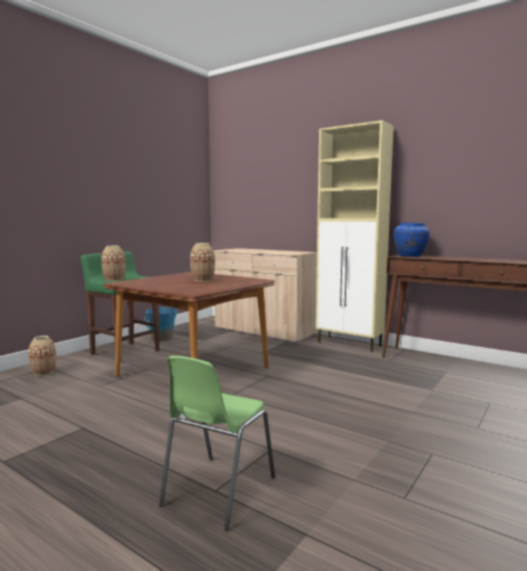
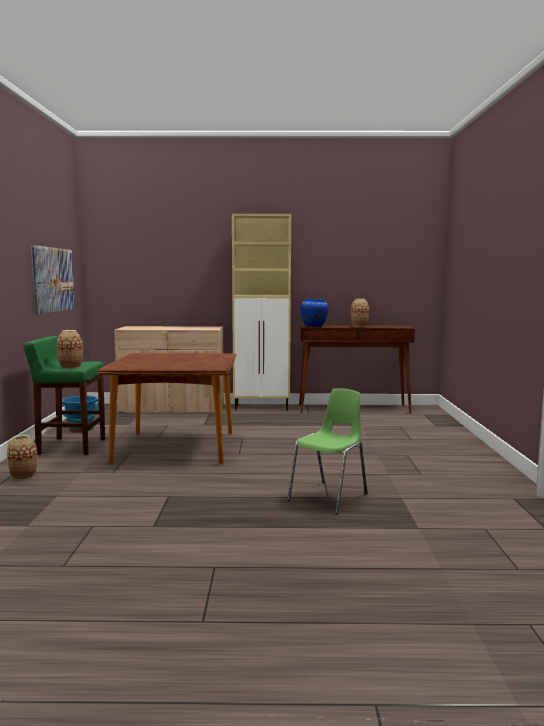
camera: 35 degrees left, 0 degrees up
(158, 203) = (53, 279): none -> picture
(203, 280) = (179, 358): vase -> vase (359, 326)
(217, 491) = (329, 497): green chair -> green chair turned 135 degrees counterclockwise

